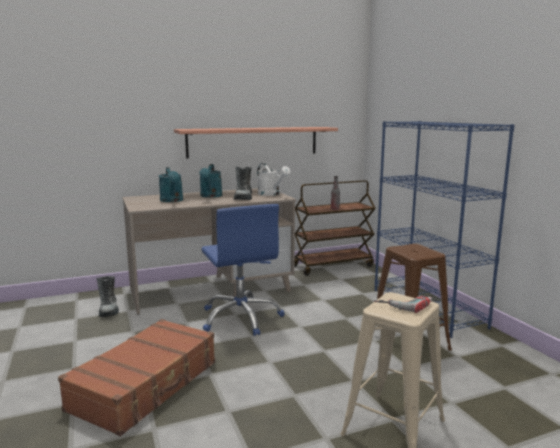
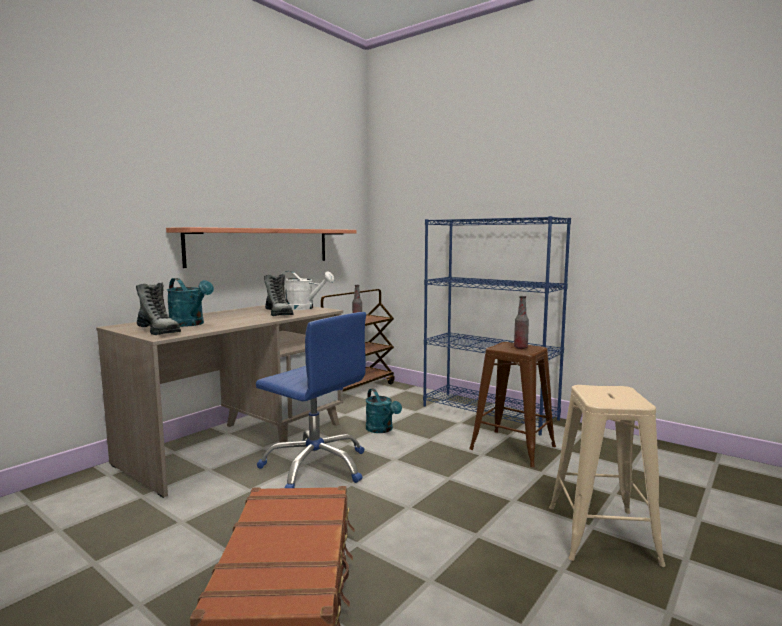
camera: 30 degrees left, 5 degrees down
(108, 309) = (106, 502): boot -> boot (159, 331)
(210, 196) = (232, 316): turquoise watering can -> turquoise watering can (382, 430)
(403, 304) = (608, 392): power drill -> none
(418, 251) = (520, 347): none -> bottle

